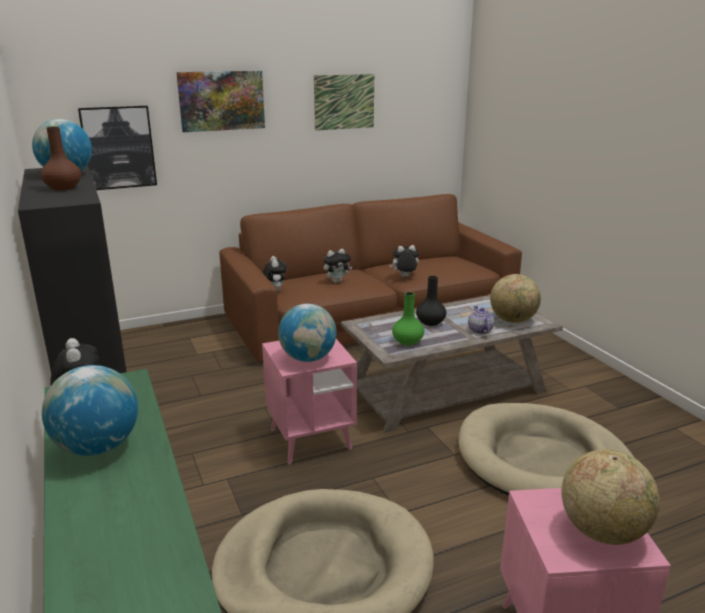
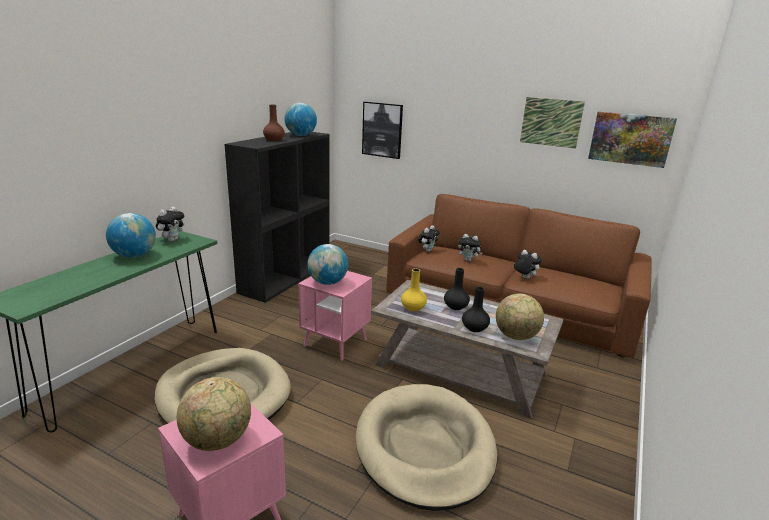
camera: 50 degrees right, 0 degrees up
(221, 100) = (451, 108): picture -> picture (630, 139)
(408, 341) = (413, 308): green vase -> yellow vase
(480, 330) = (474, 328): teapot -> black vase

